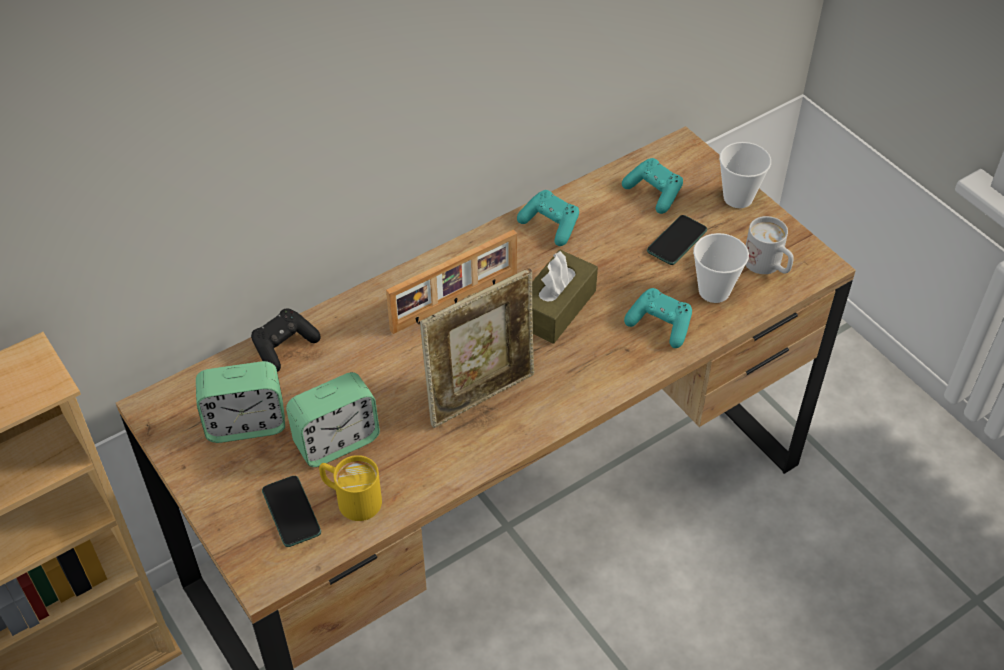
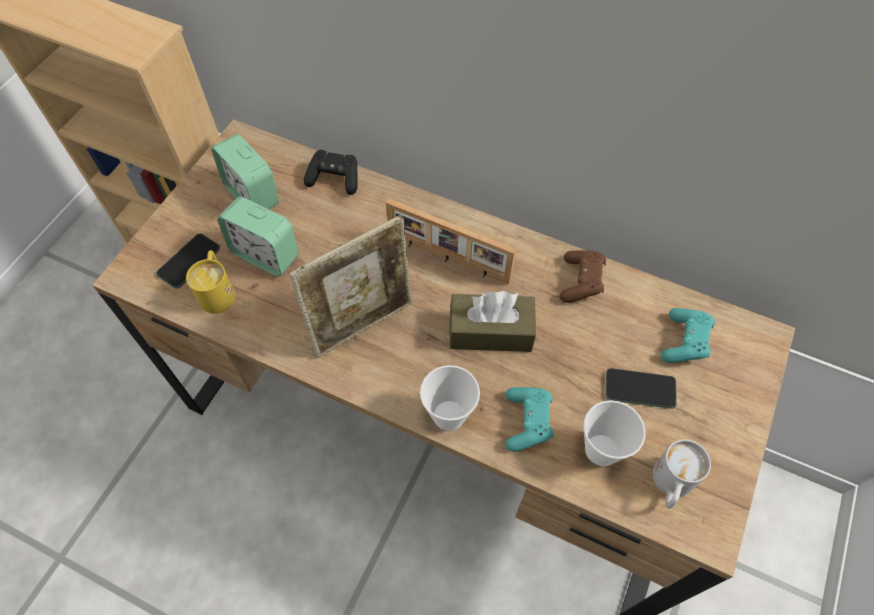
camera: 60 degrees right, 10 degrees up
(481, 395) = (363, 324): picture frame -> picture frame turned 60 degrees counterclockwise
(550, 225) = (581, 282): turquoise game controller -> brown game controller
(738, 198) = (739, 417): cup -> cup (449, 415)

